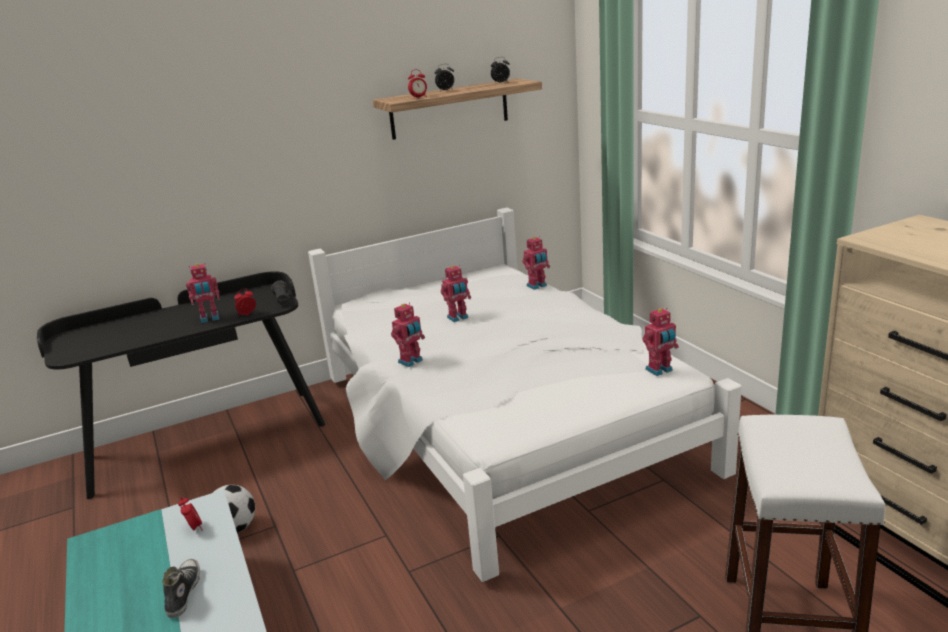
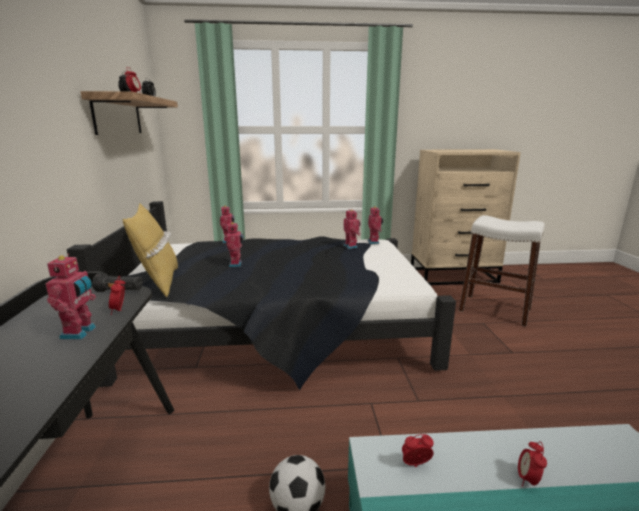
camera: 70 degrees left, 5 degrees down
(183, 593) = (527, 479): shoe -> alarm clock
(380, 306) = (158, 282): none -> yellow pillow
(411, 361) = (288, 285): toy robot -> toy robot (351, 246)
(502, 425) = (280, 329): white bed -> black bed

